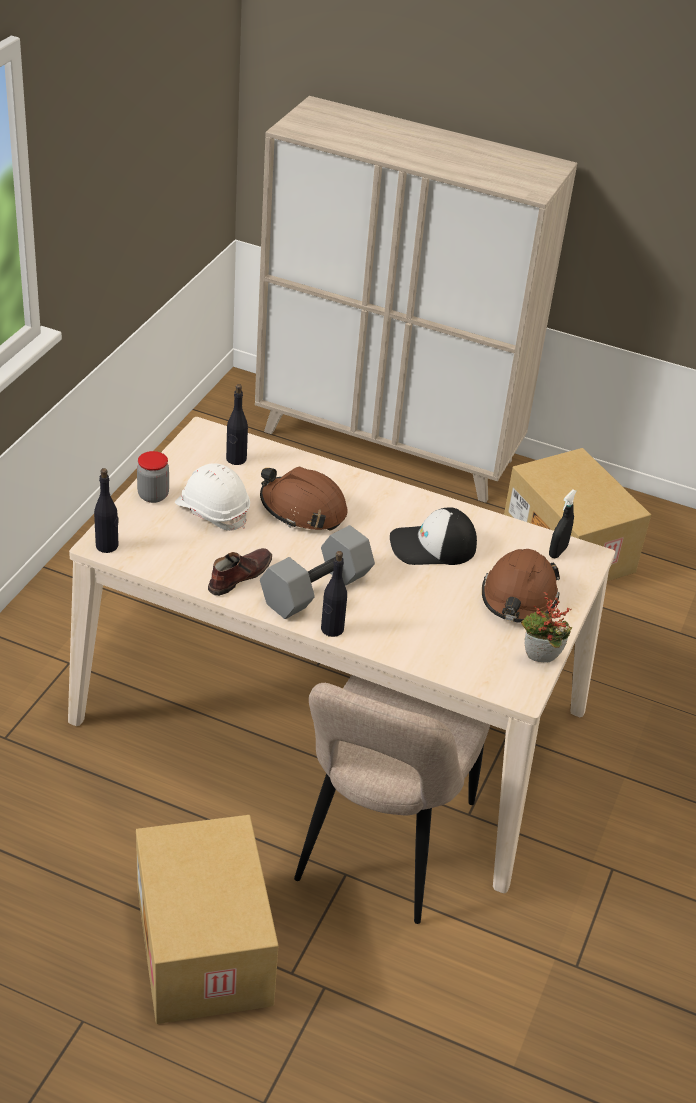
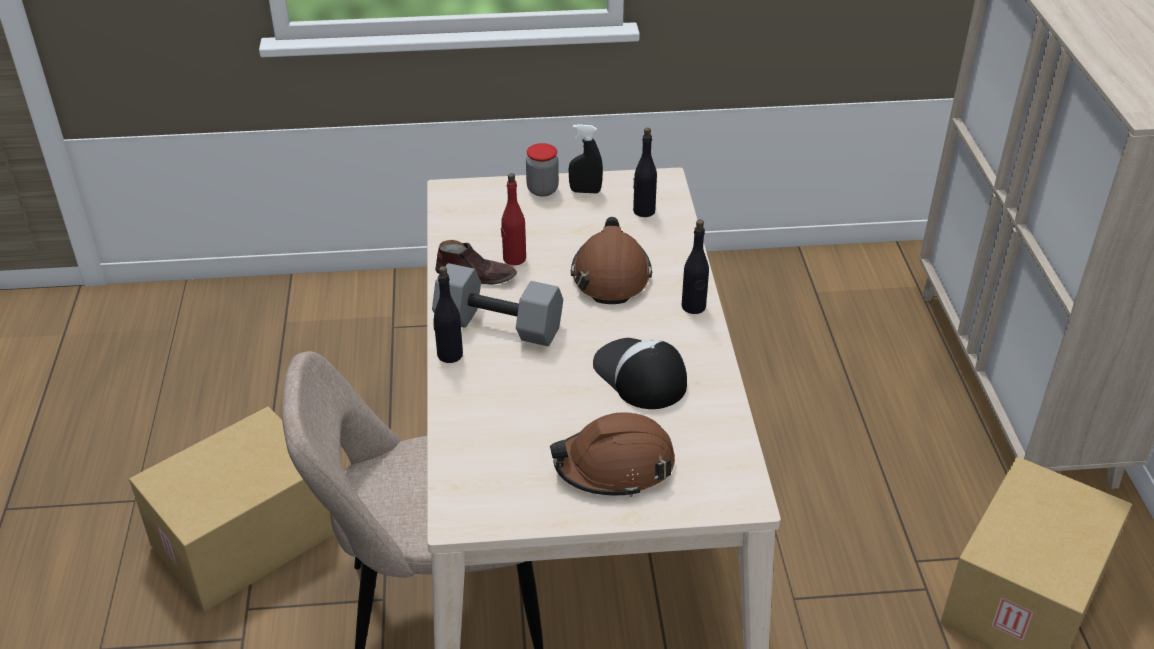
camera: 65 degrees right, 0 degrees up
(107, 546) = (451, 194): black bottle -> black bottle (693, 307)
(213, 511) = (554, 227): white hard hat -> none
(236, 548) = (514, 258): none -> red bottle
(539, 660) = (522, 516): potted plant -> none
(558, 552) = (726, 471): black spray bottle -> black spray bottle (585, 191)

